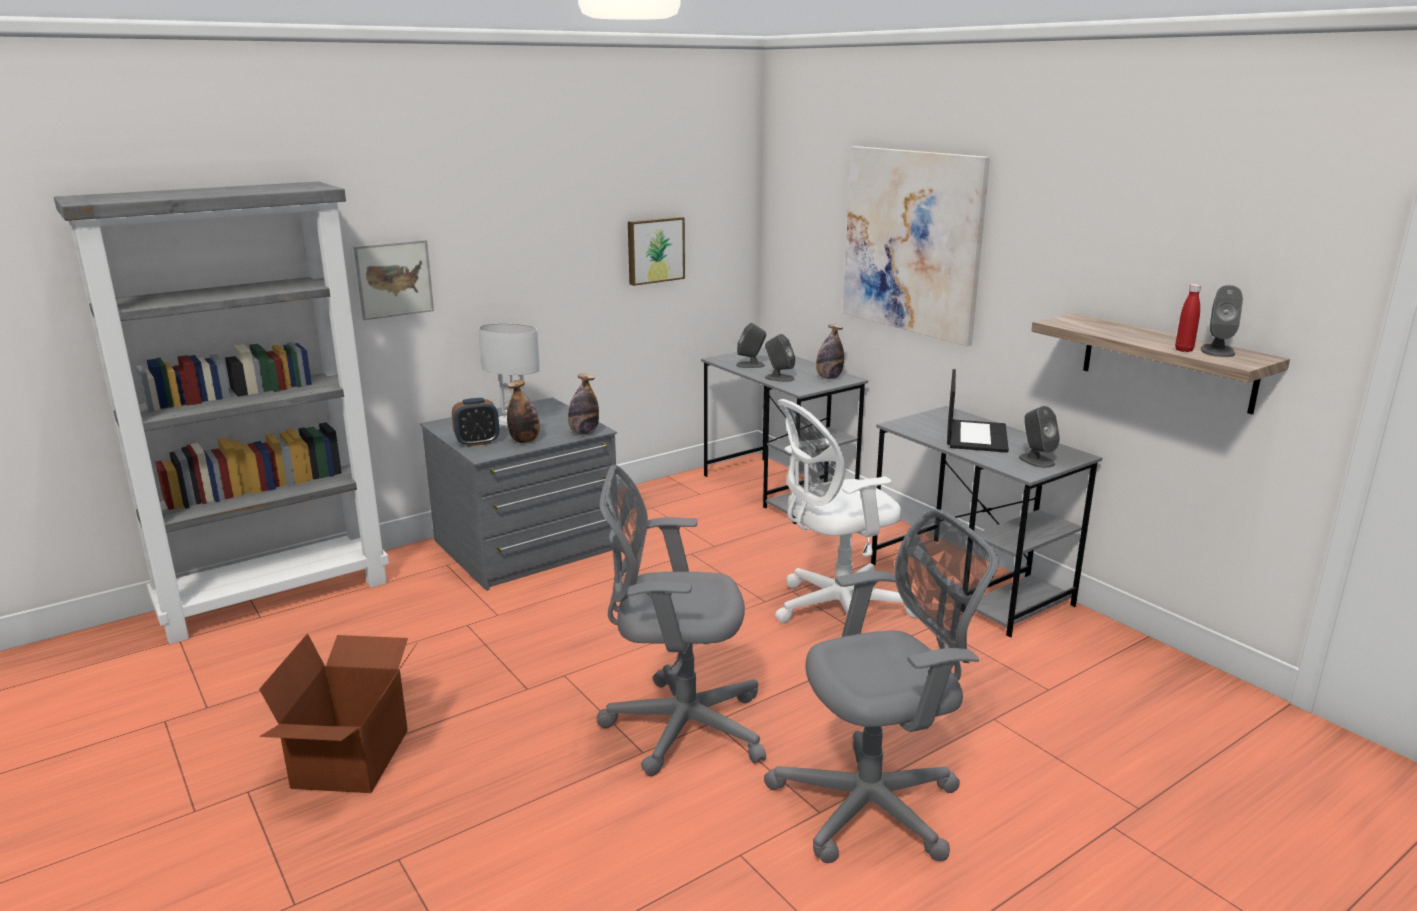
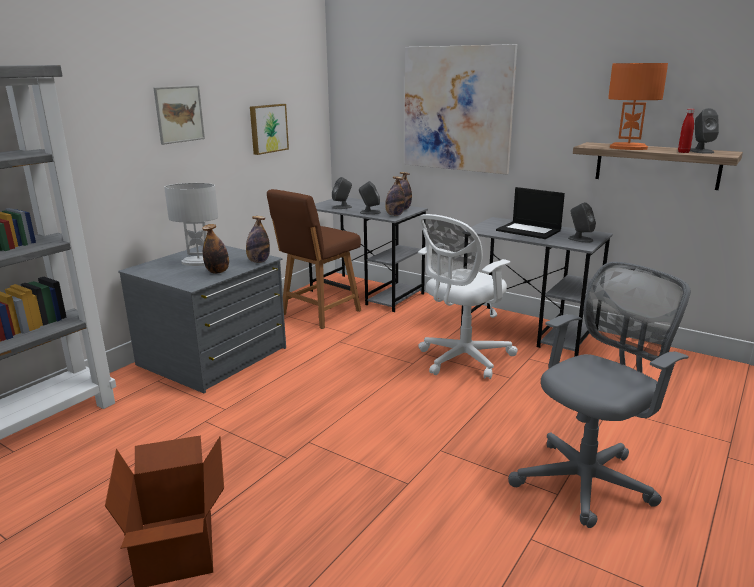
camera: 20 degrees left, 0 degrees up
(394, 279) = (88, 152): picture -> picture (179, 114)
(477, 442) = (180, 277): alarm clock -> none
(677, 726) = (418, 459): grey office chair -> none
(692, 510) = (319, 313): none -> brown chair
(809, 386) = (394, 215): none -> bottle
(975, 436) = (529, 230): laptop -> laptop turned 135 degrees clockwise
(1110, 333) = (628, 148): none -> orange table lamp

